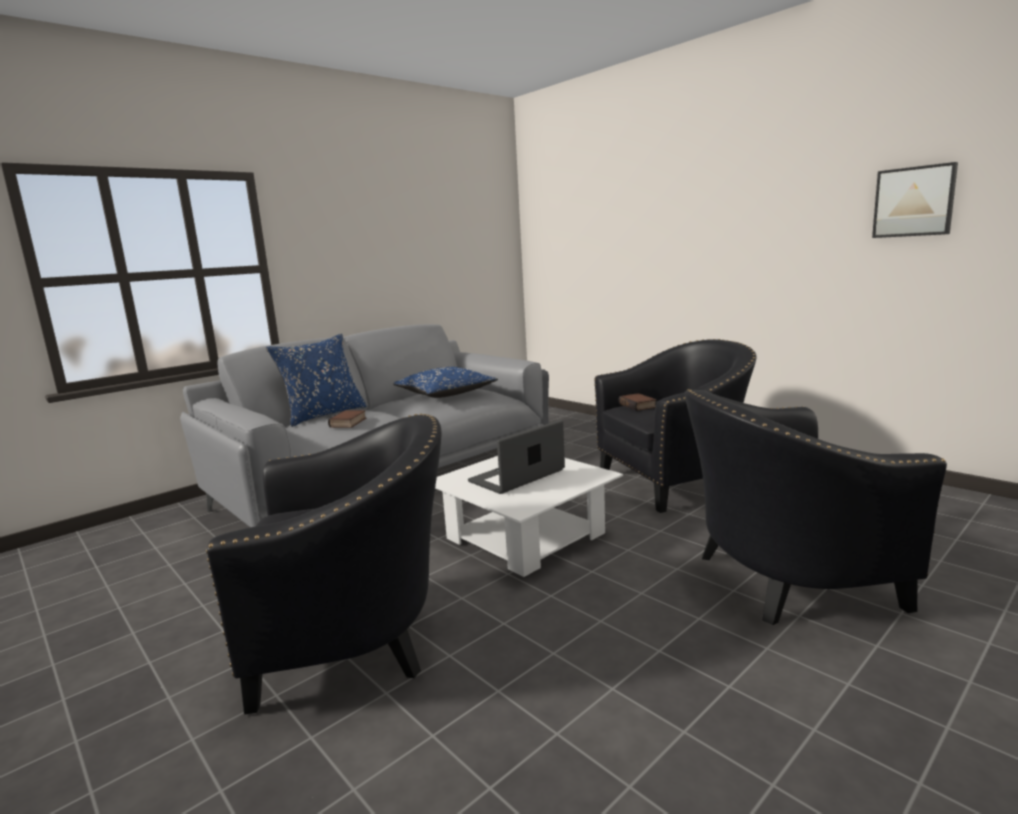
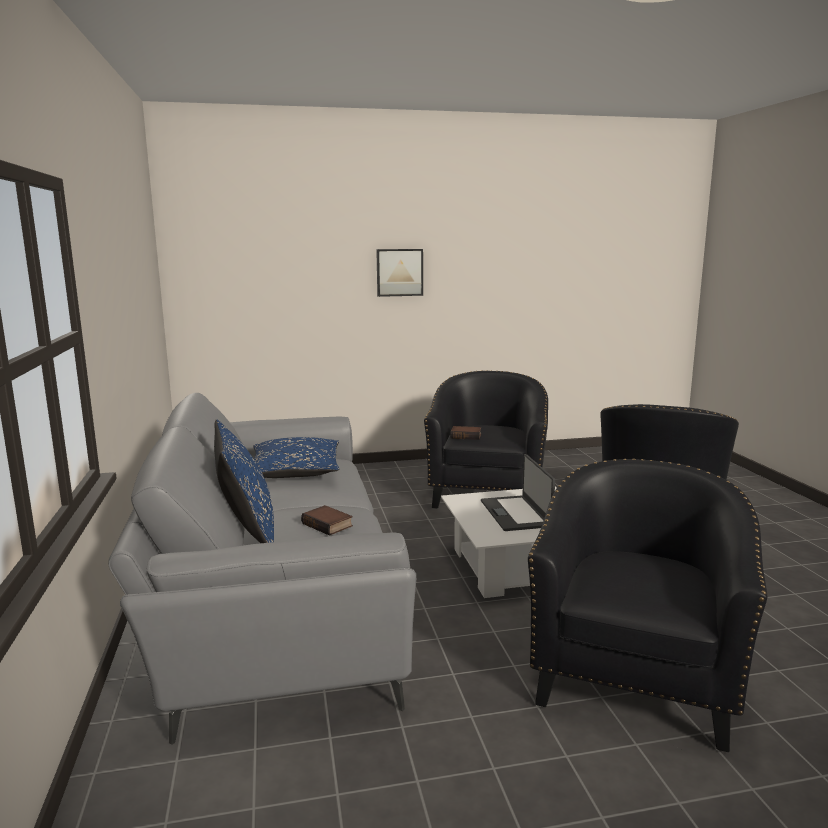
camera: 60 degrees left, 0 degrees up
(914, 202) = (560, 266): picture -> picture (399, 272)

